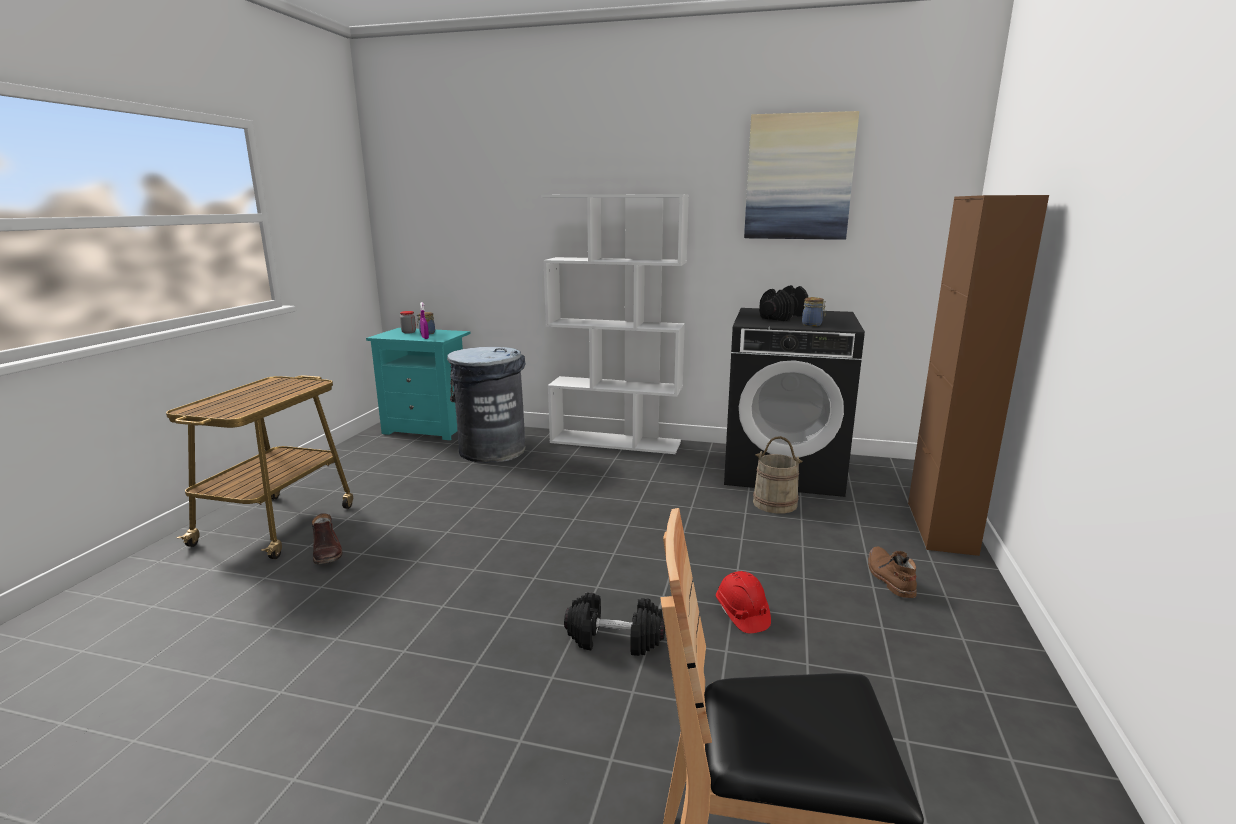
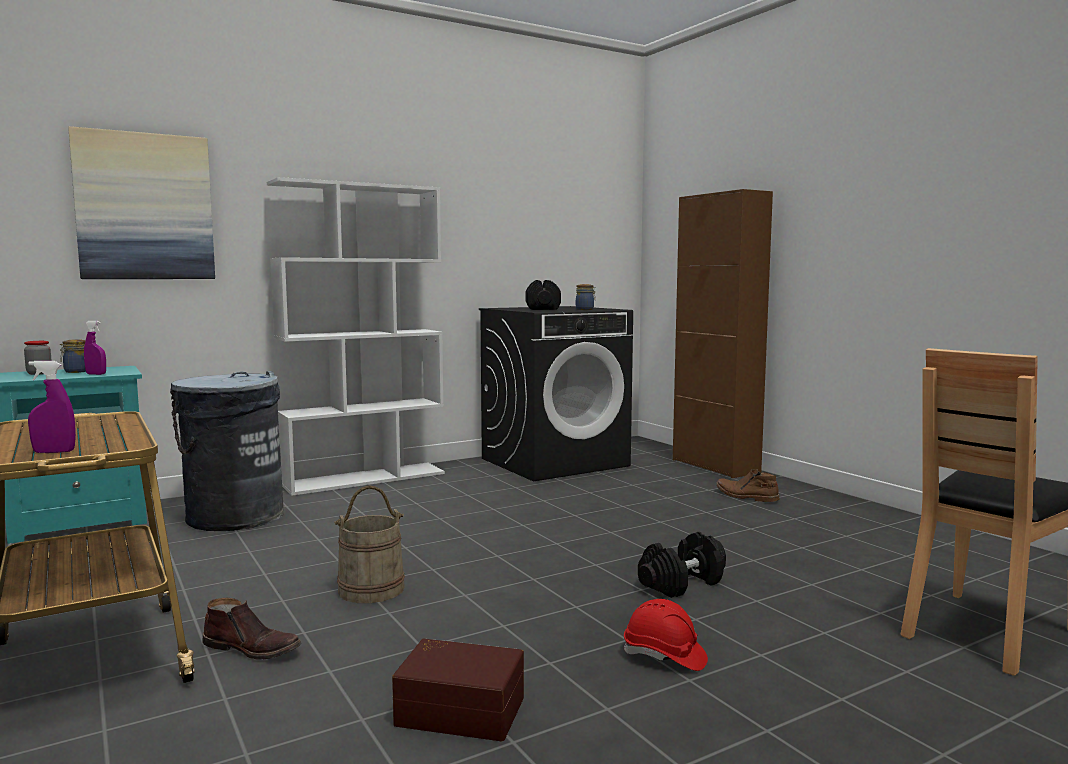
camera: 45 degrees left, 10 degrees down
(210, 409) = (54, 452): none -> purple spray bottle
(308, 652) = (461, 709): none -> brown storage box
(742, 614) = (718, 540): red hard hat -> red hard hat (664, 656)
(775, 503) = (596, 481): beige bucket -> beige bucket (371, 589)
(799, 177) = (517, 182): picture -> picture (145, 207)

